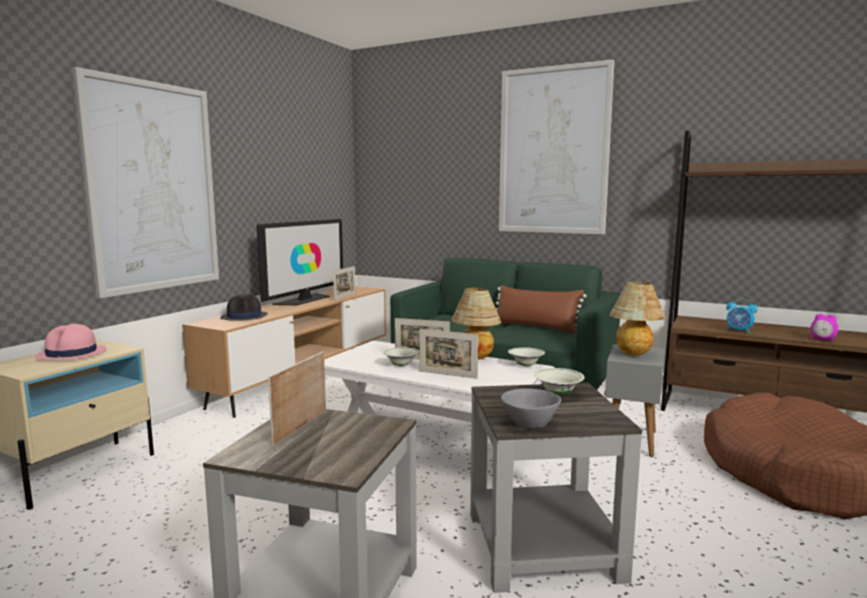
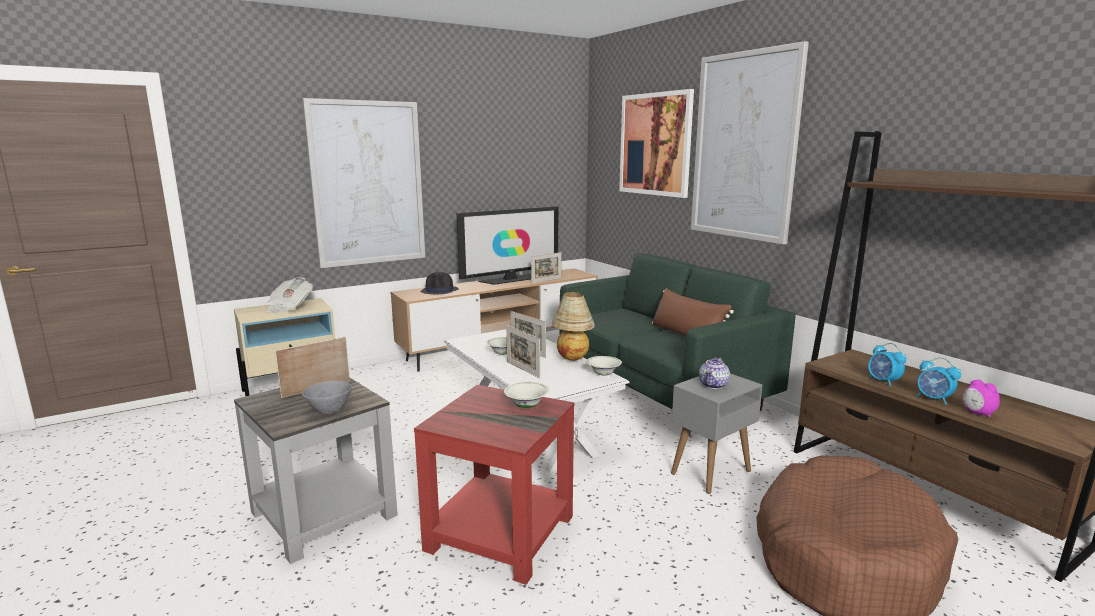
camera: 30 degrees right, 5 degrees up
(71, 354) = (289, 307): pink hat -> newspaper
(447, 153) = (655, 144): none -> picture
(529, 423) = (454, 424): grey bowl -> grey bowl (330, 409)
(544, 544) = (502, 532): grey side table -> red side table
(635, 355) = (714, 385): table lamp -> teapot
(786, 336) = (933, 399): none -> alarm clock

